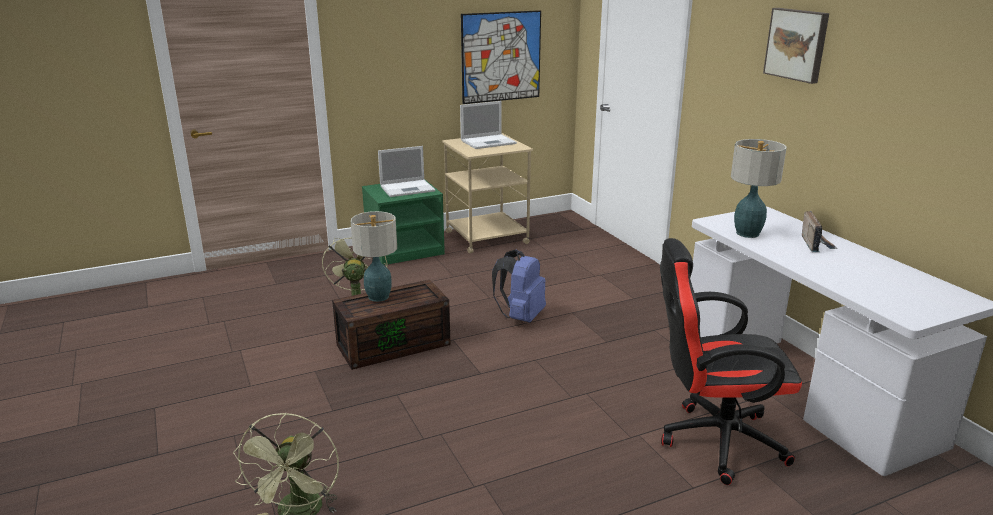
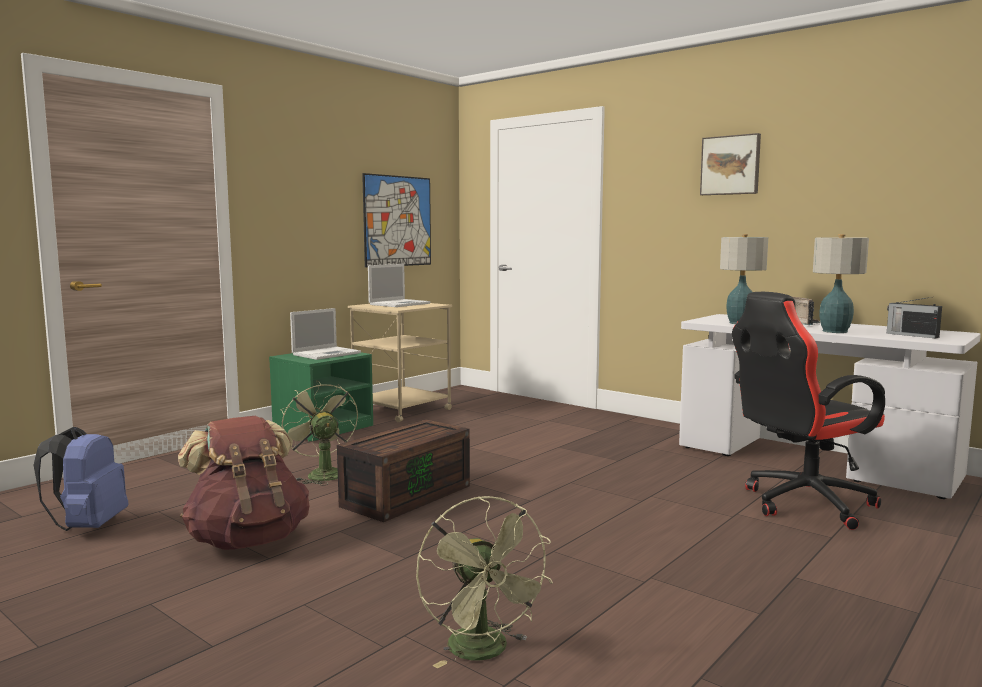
camera: 25 degrees left, 15 degrees down
(252, 364) = (248, 540): none -> brown backpack
(378, 297) = (388, 436): table lamp -> table lamp (834, 331)
(520, 317) = (514, 456): blue backpack -> blue backpack (88, 526)
(895, 295) = (911, 335): none -> radio

